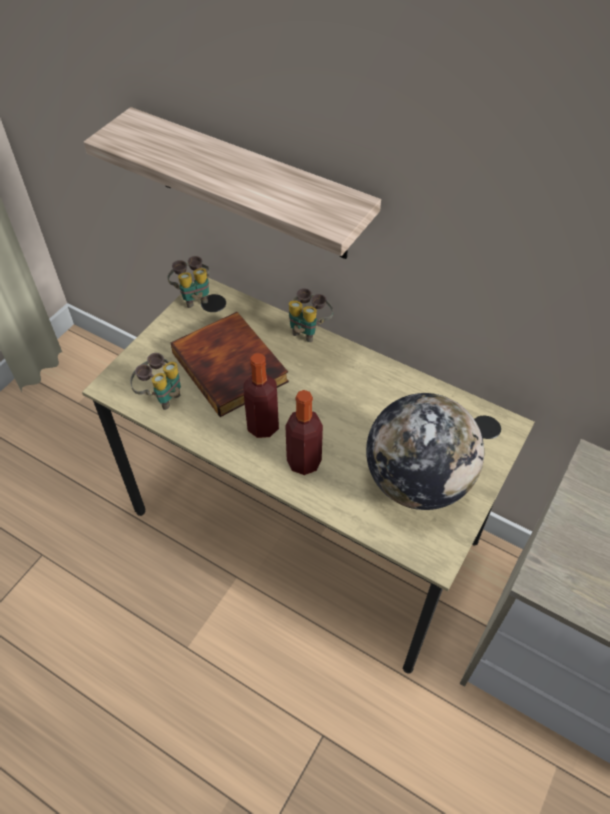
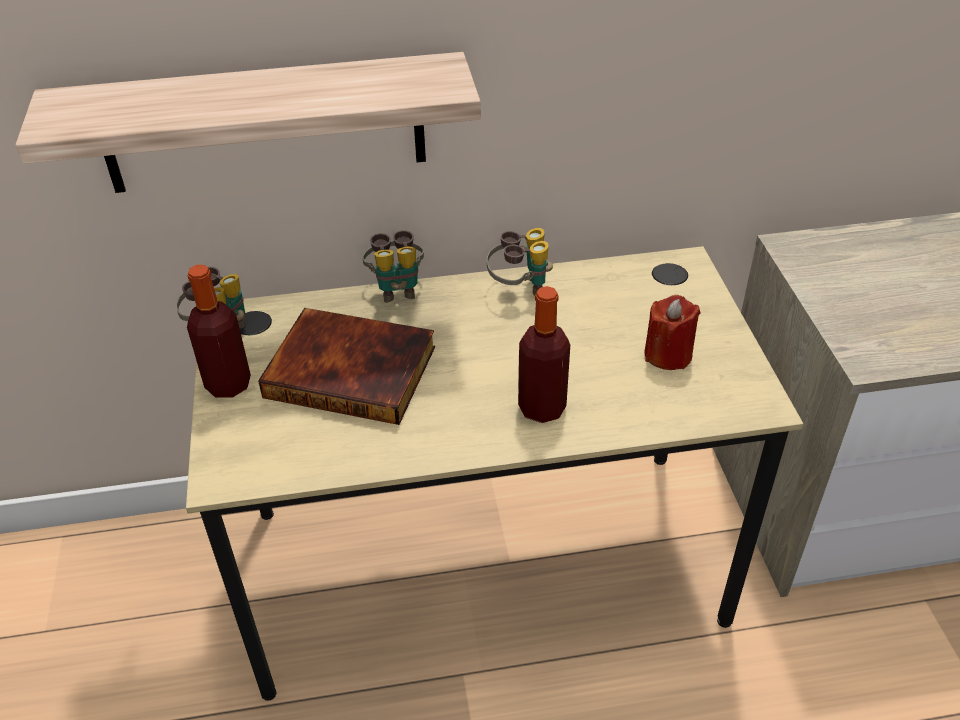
camera: 40 degrees left, 10 degrees down
(161, 395) = (301, 447): binoculars -> binoculars (519, 289)
(263, 426) = (458, 403): bottle -> bottle (228, 384)
(417, 481) = (668, 355): globe -> red candle

